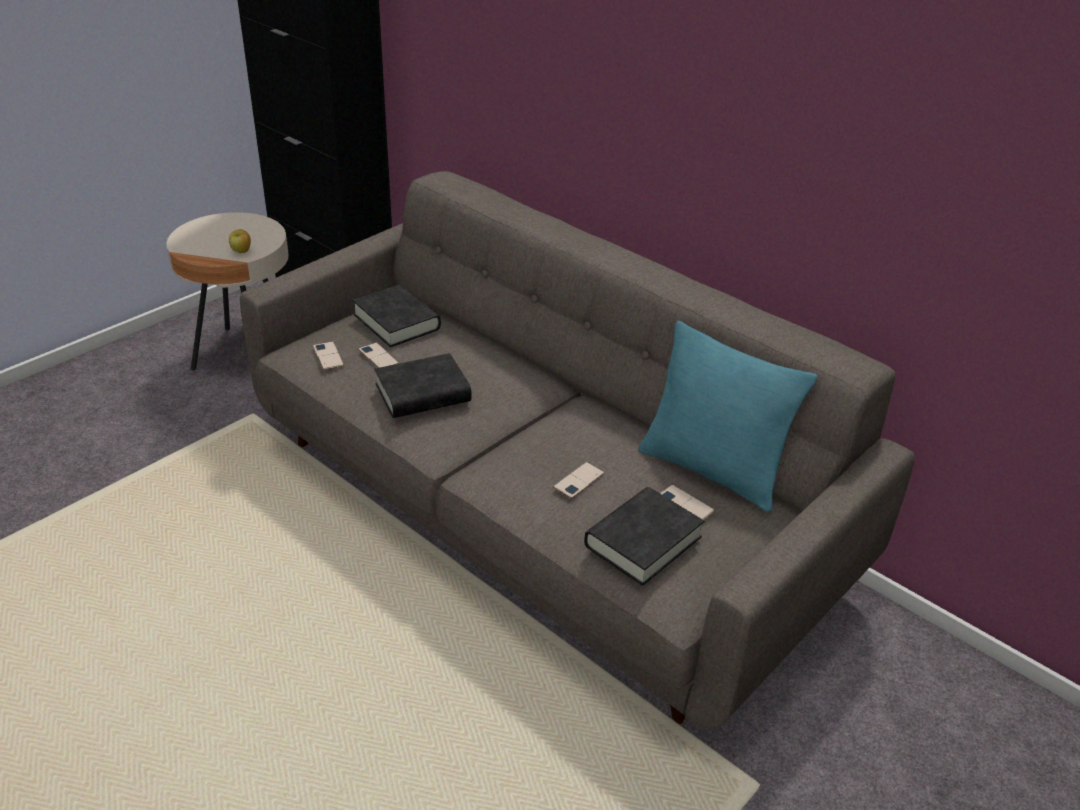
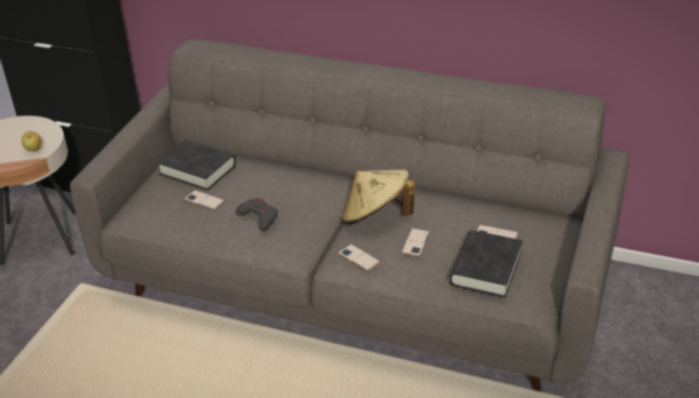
camera: 20 degrees left, 0 degrees up
(328, 356) = (162, 212): phone -> phone (358, 258)
(423, 393) = (259, 217): black book -> grey game controller
(557, 436) = (376, 217): none -> beige hat
(711, 470) = (497, 207): turquoise pillow -> none

